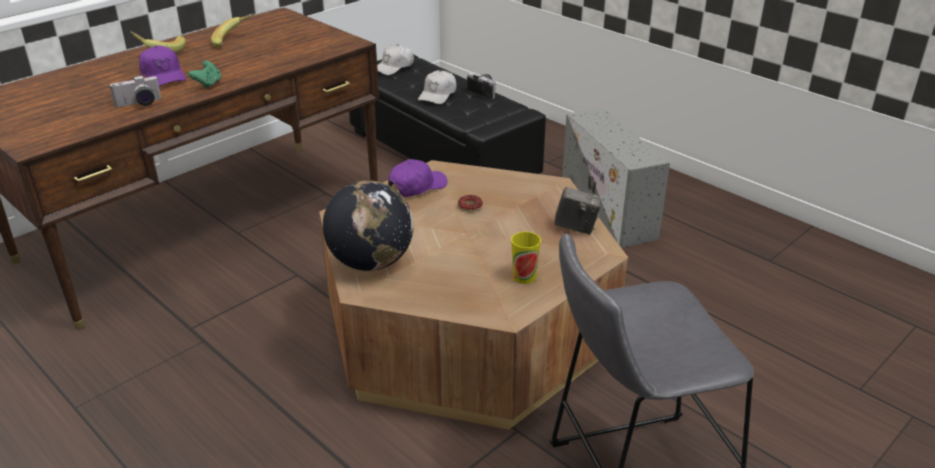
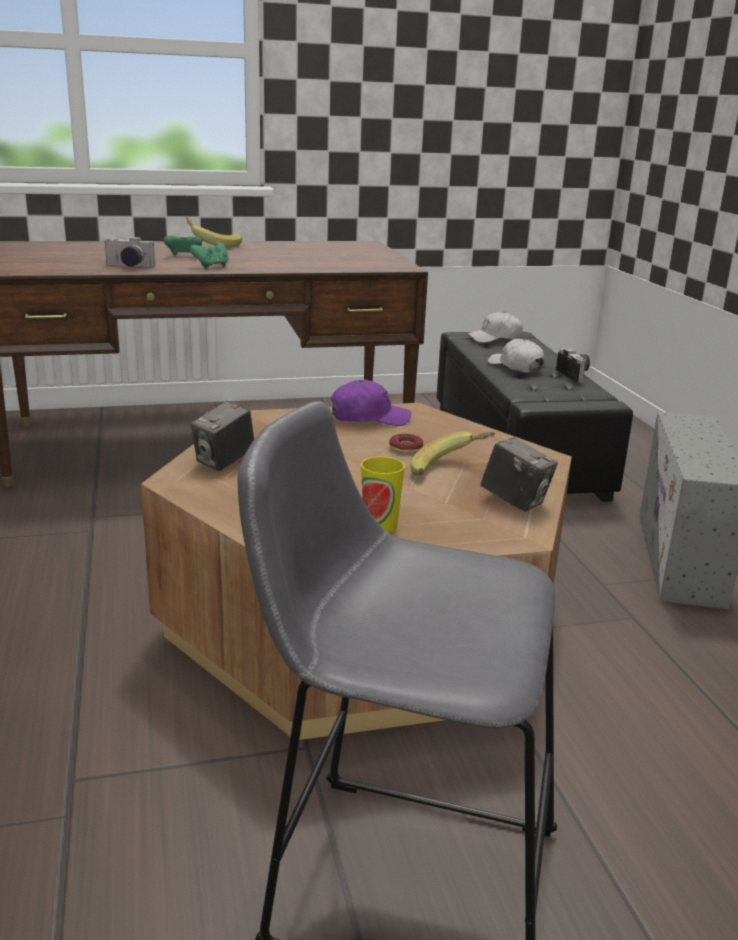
camera: 30 degrees right, 10 degrees down
(163, 76) = (184, 256): purple cap -> green game controller
(235, 41) = (290, 250): banana -> banana (451, 471)
(371, 262) = (224, 462): globe -> camera
(438, 95) = (516, 366): white cap -> white cap turned 90 degrees clockwise

